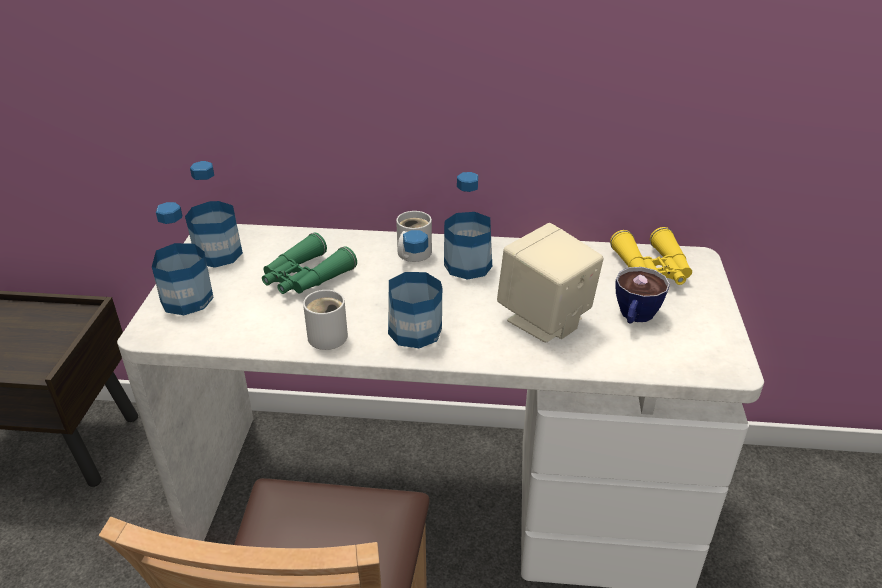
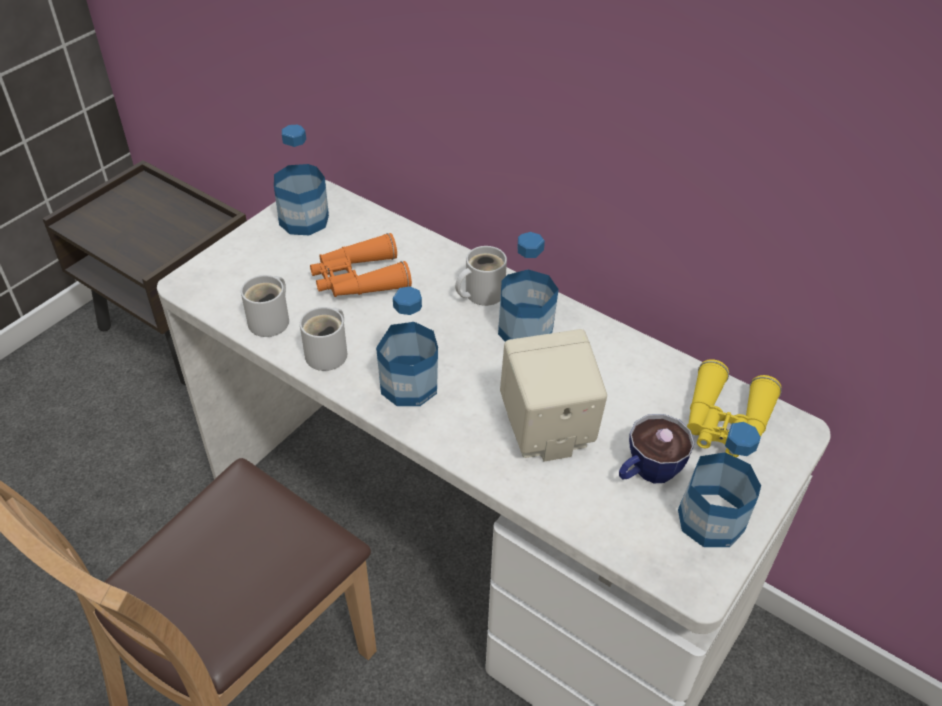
camera: 30 degrees right, 10 degrees up
(187, 299) = (241, 261): bottle -> bottle (710, 520)
(256, 330) = (272, 320): none -> white mug
(305, 278) = (359, 279): green binoculars -> orange binoculars

